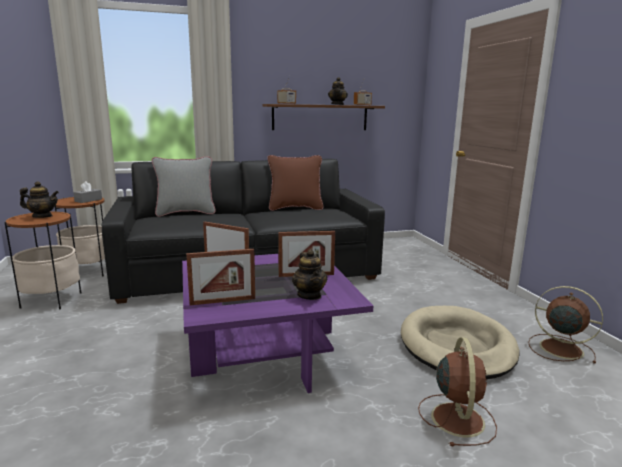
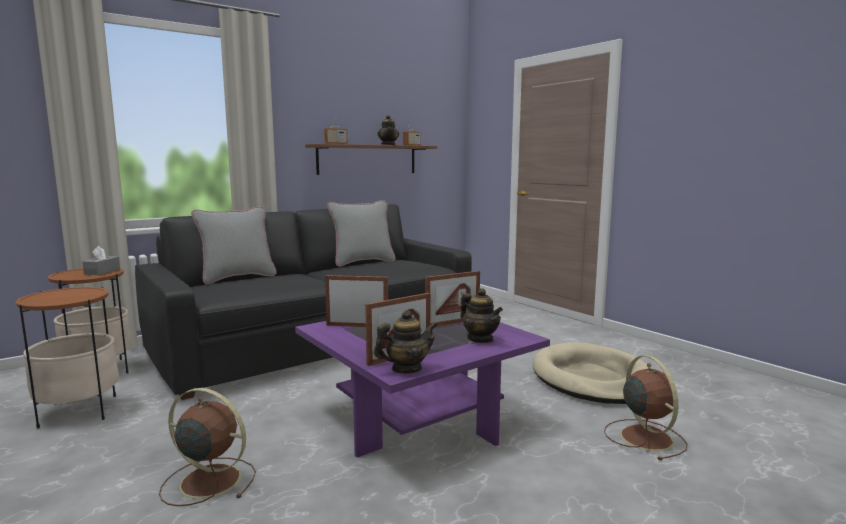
camera: 20 degrees left, 5 degrees down
(42, 216) = (66, 294): teapot -> teapot (406, 369)
(295, 208) = (362, 262): brown pillow -> grey pillow
(559, 348) = (674, 366): brown fan -> brown fan (208, 481)

